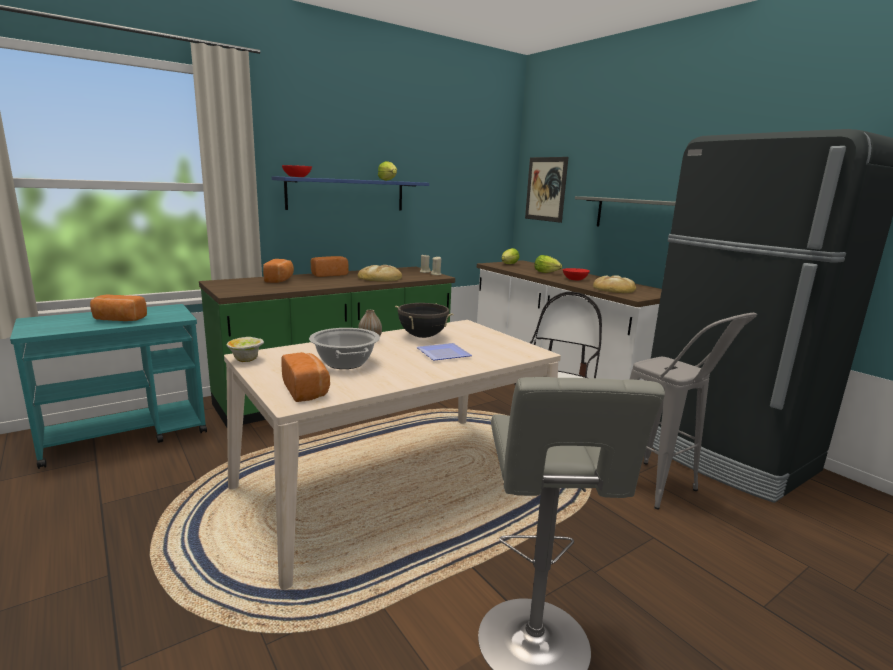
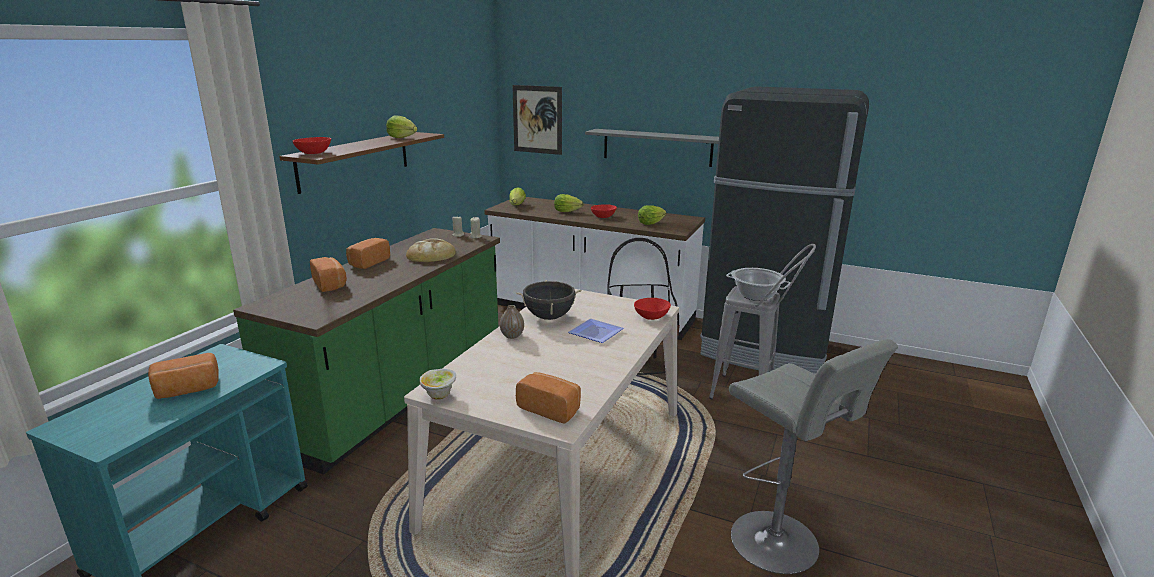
camera: 30 degrees left, 5 degrees up
(345, 363) = (532, 369): cooking pot -> cooking pot (755, 295)
(346, 194) = (355, 160): blue shelf -> brown shelf
(518, 355) = (652, 316): none -> red bowl
(614, 289) = (650, 223): bread -> lettuce

